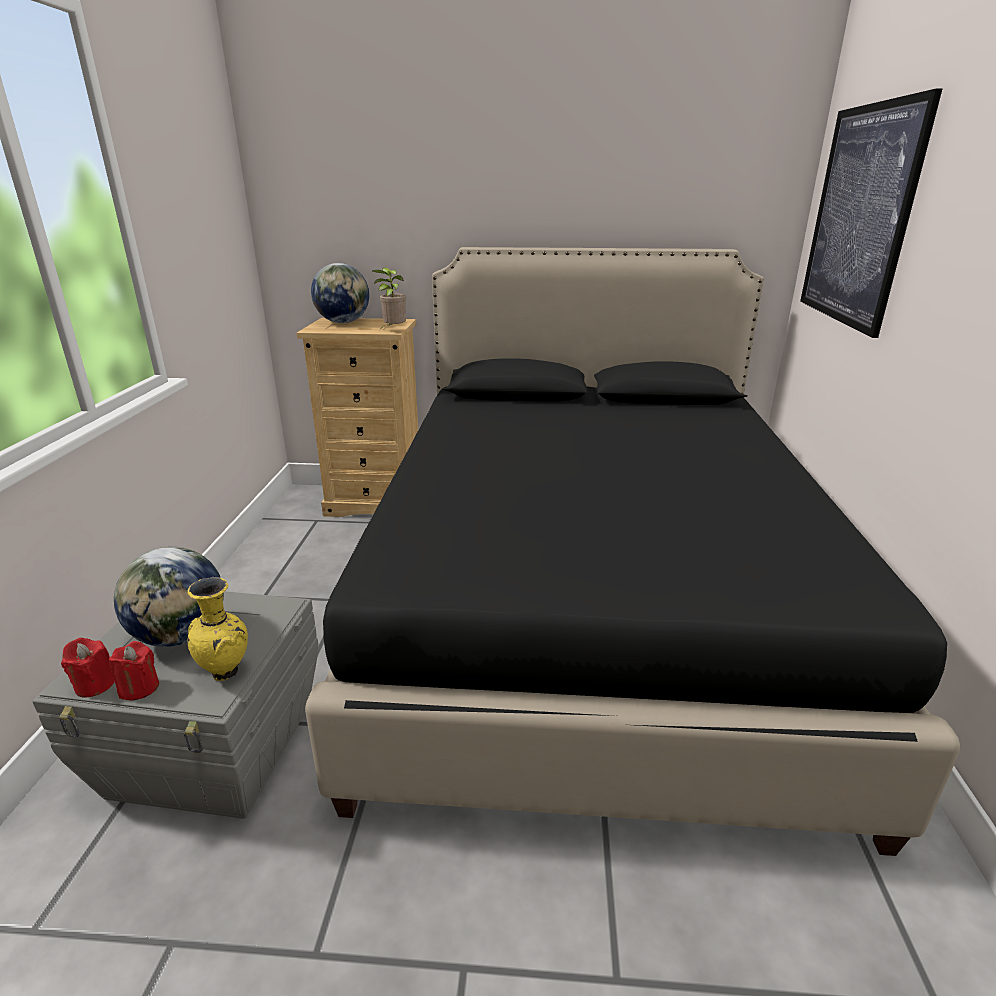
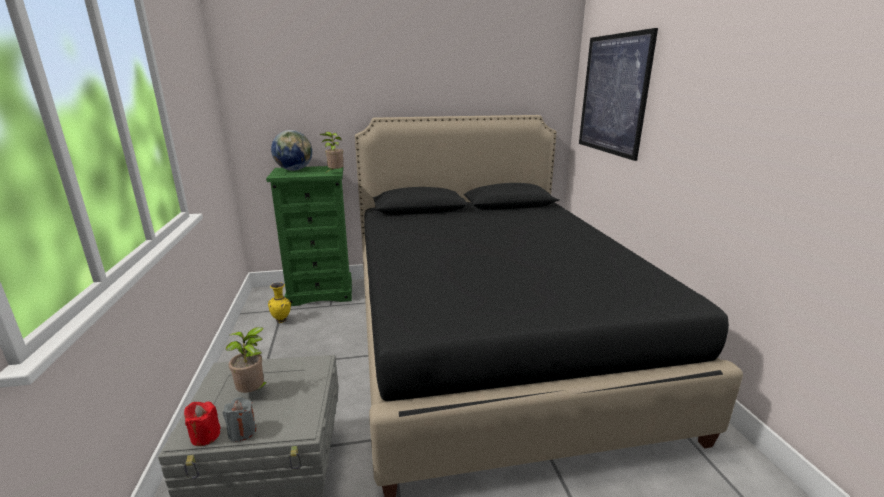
camera: 15 degrees left, 5 degrees down
(139, 688) = (242, 432): red candle -> grey candle
(181, 636) = (253, 392): globe -> potted plant
(227, 673) = (303, 410): yellow vase -> yellow vase (282, 320)
(376, 502) = (321, 293): beige dresser -> green dresser

